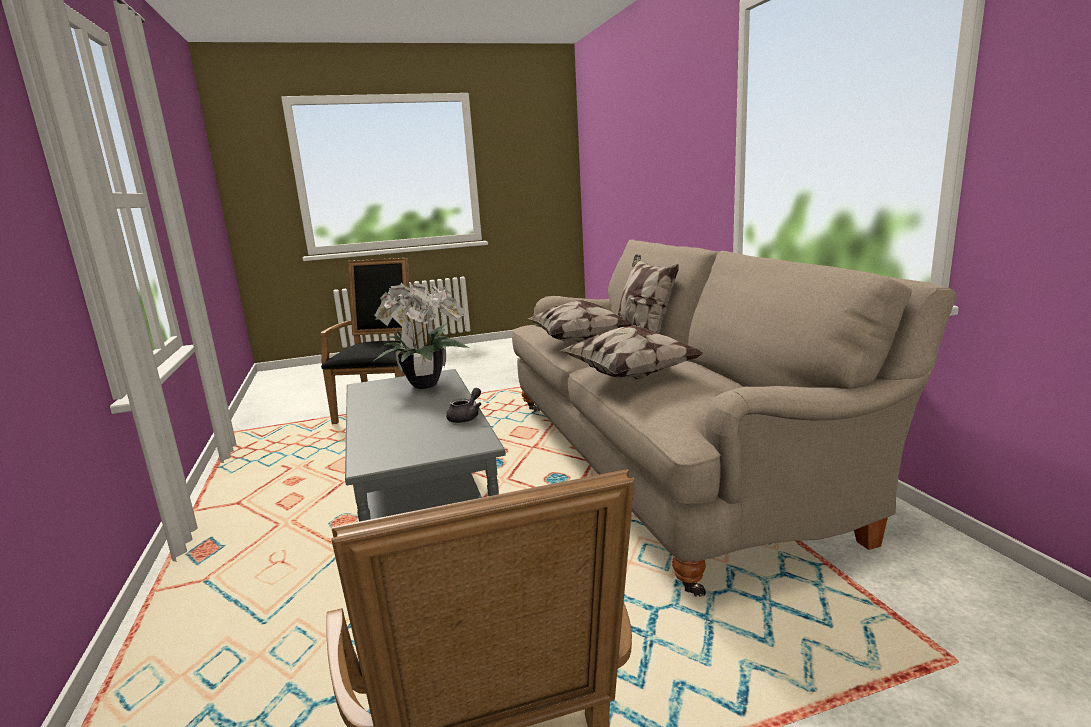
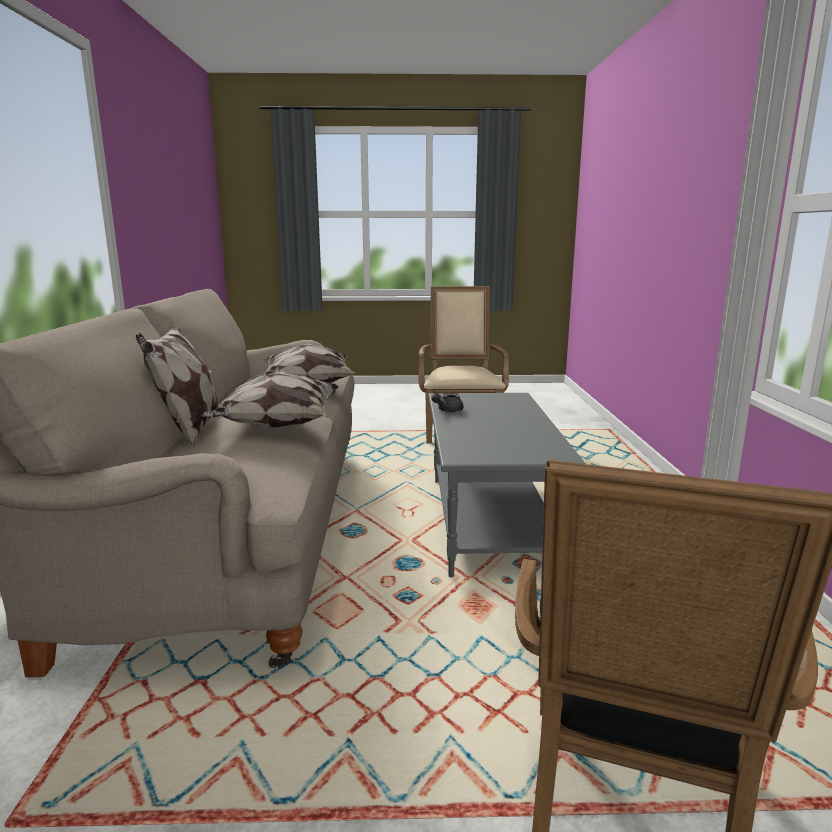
camera: 165 degrees left, 0 degrees up
(422, 384) = (485, 446): potted plant -> none

